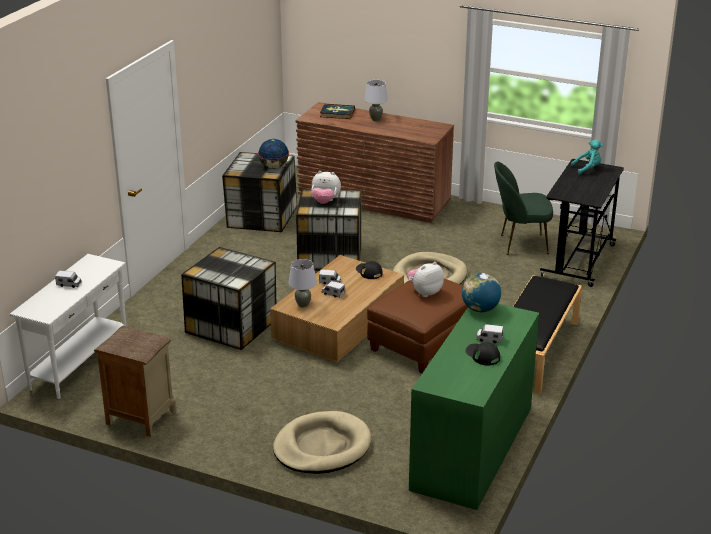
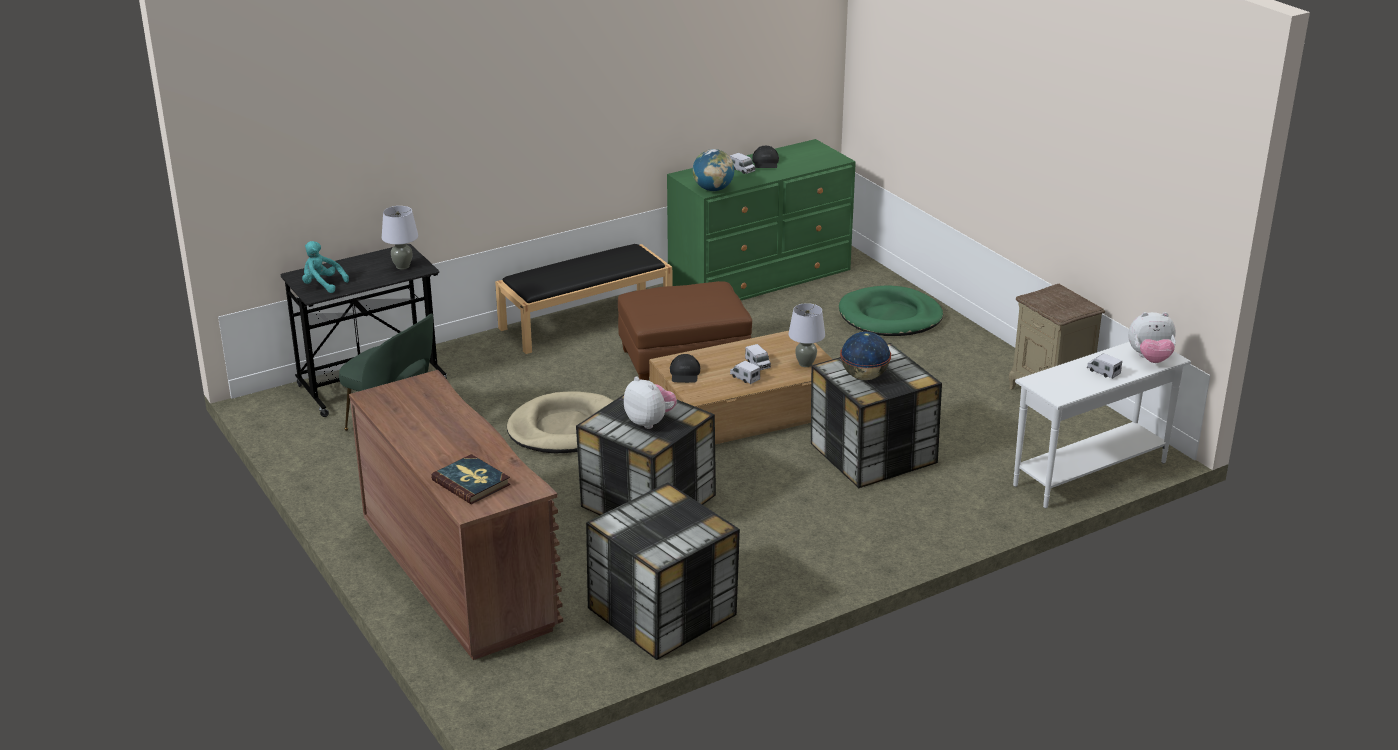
camera: 145 degrees left, 0 degrees up
(273, 167) = (647, 509): globe -> globe (864, 377)
(322, 447) = (890, 317): beige dog bed -> green dog bed
(375, 119) = (437, 445): grey table lamp -> grey table lamp (402, 266)
(425, 292) = (679, 302): plush toy -> plush toy (1150, 359)

